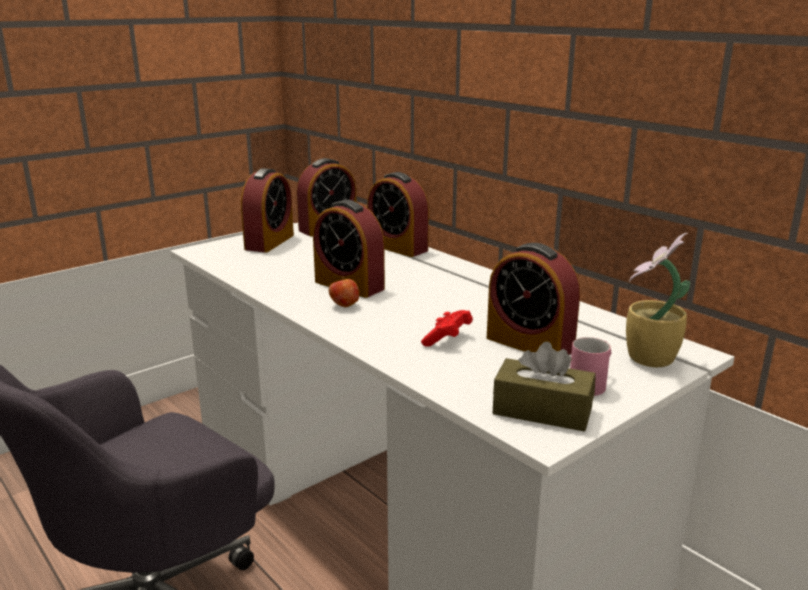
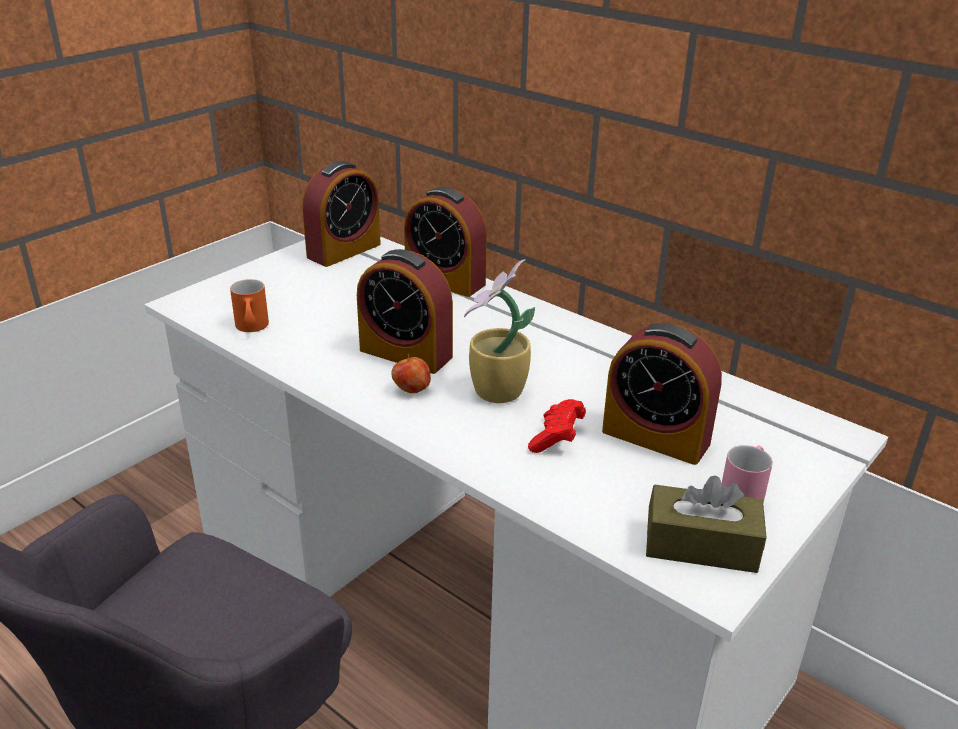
camera: 10 degrees left, 10 degrees up
(240, 266) = (252, 328): none -> orange mug
(269, 242) = (275, 281): alarm clock -> none
(649, 359) = (797, 451): potted plant -> potted plant (496, 393)

